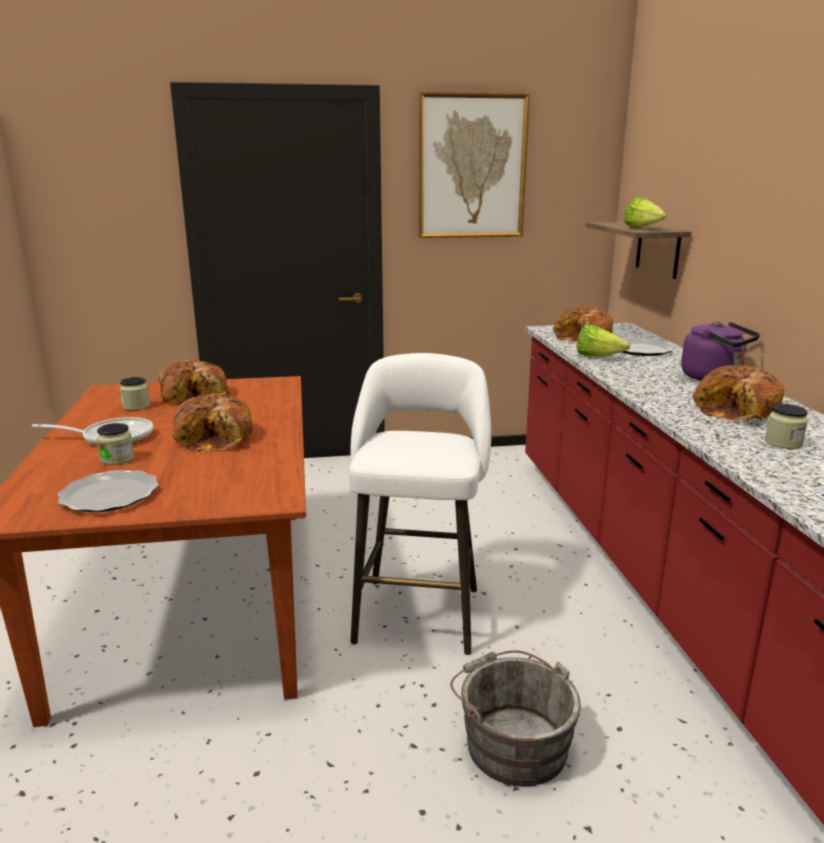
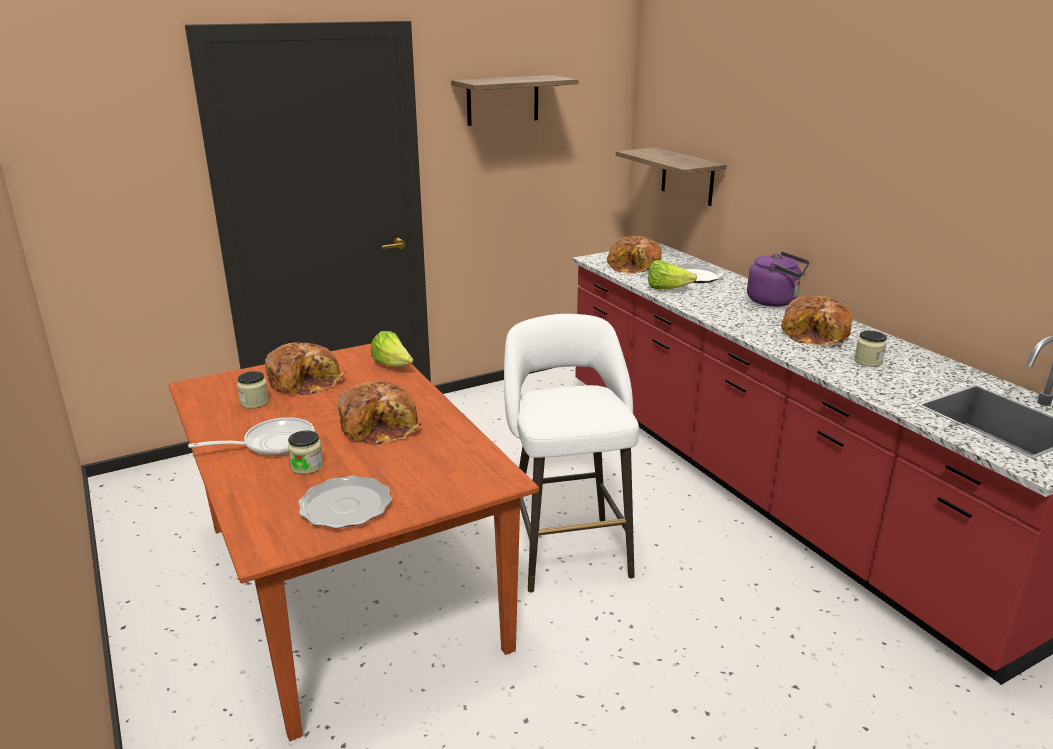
camera: 20 degrees left, 5 degrees up
(472, 167) = (502, 100): picture -> shelf
(512, 742) = (708, 639): grey bucket -> none
(643, 229) = (682, 162): lettuce -> lettuce (393, 366)

